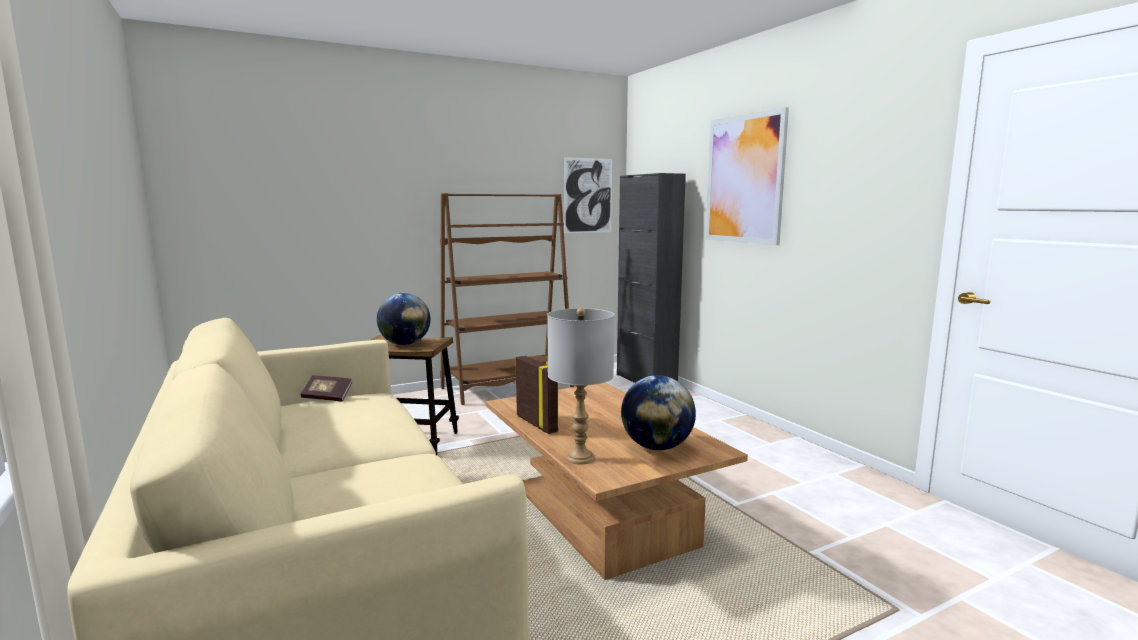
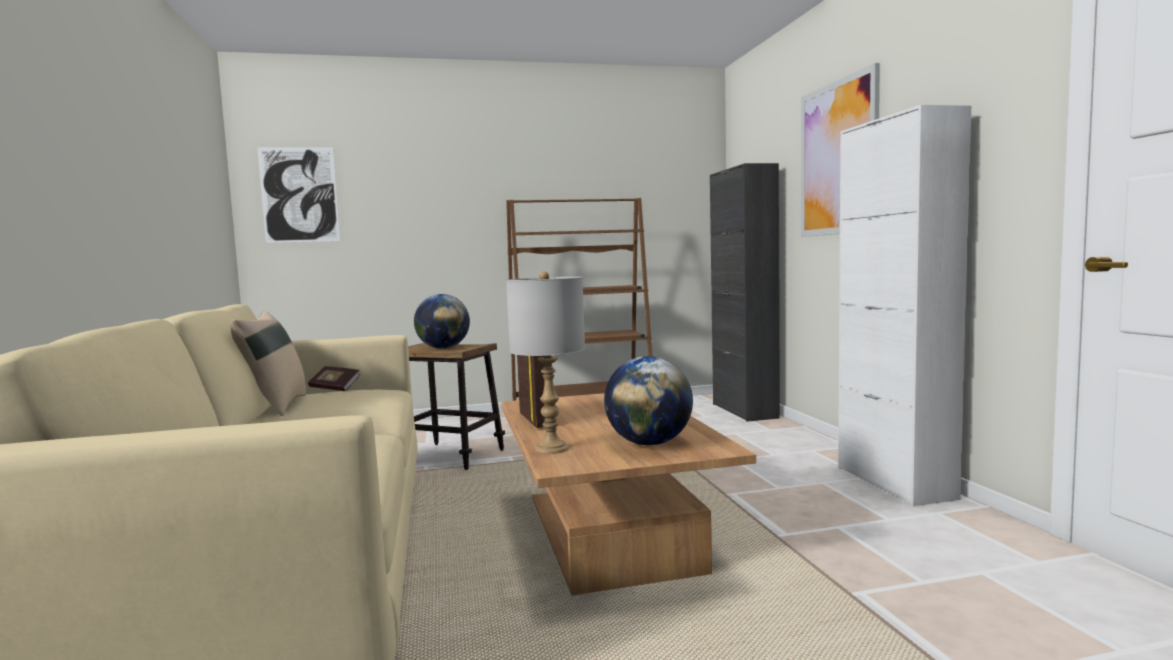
camera: 15 degrees right, 5 degrees down
(284, 424) = (275, 406): none -> beige pillow
(588, 195) = (680, 202): picture -> picture (299, 195)
(792, 448) = (894, 483): none -> white cabinet

